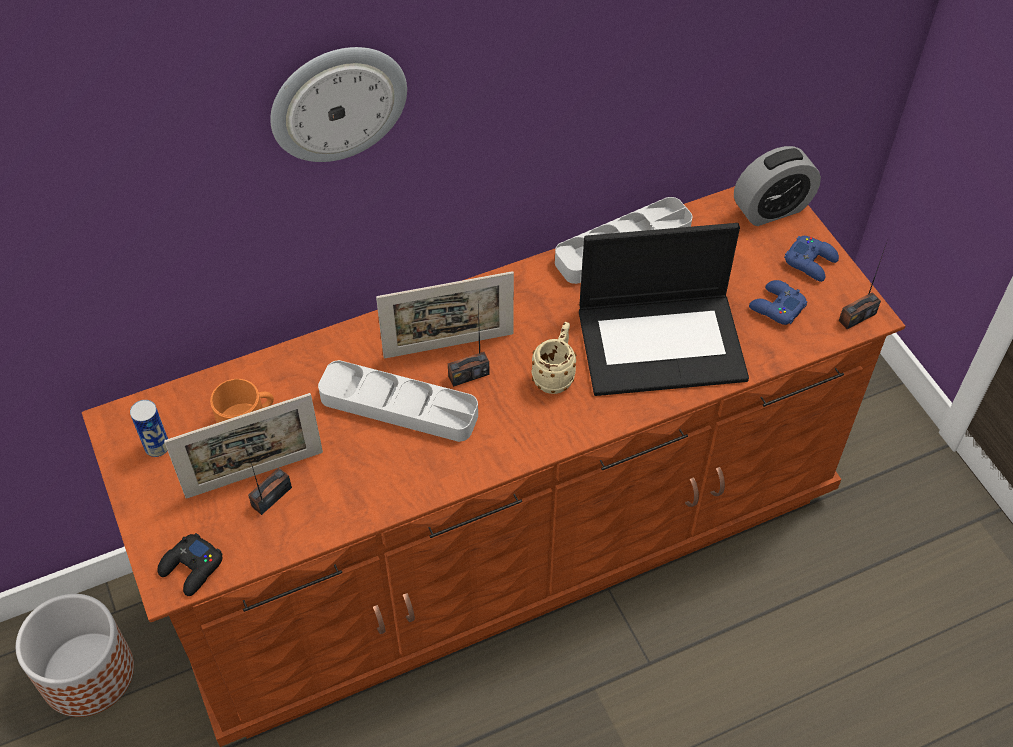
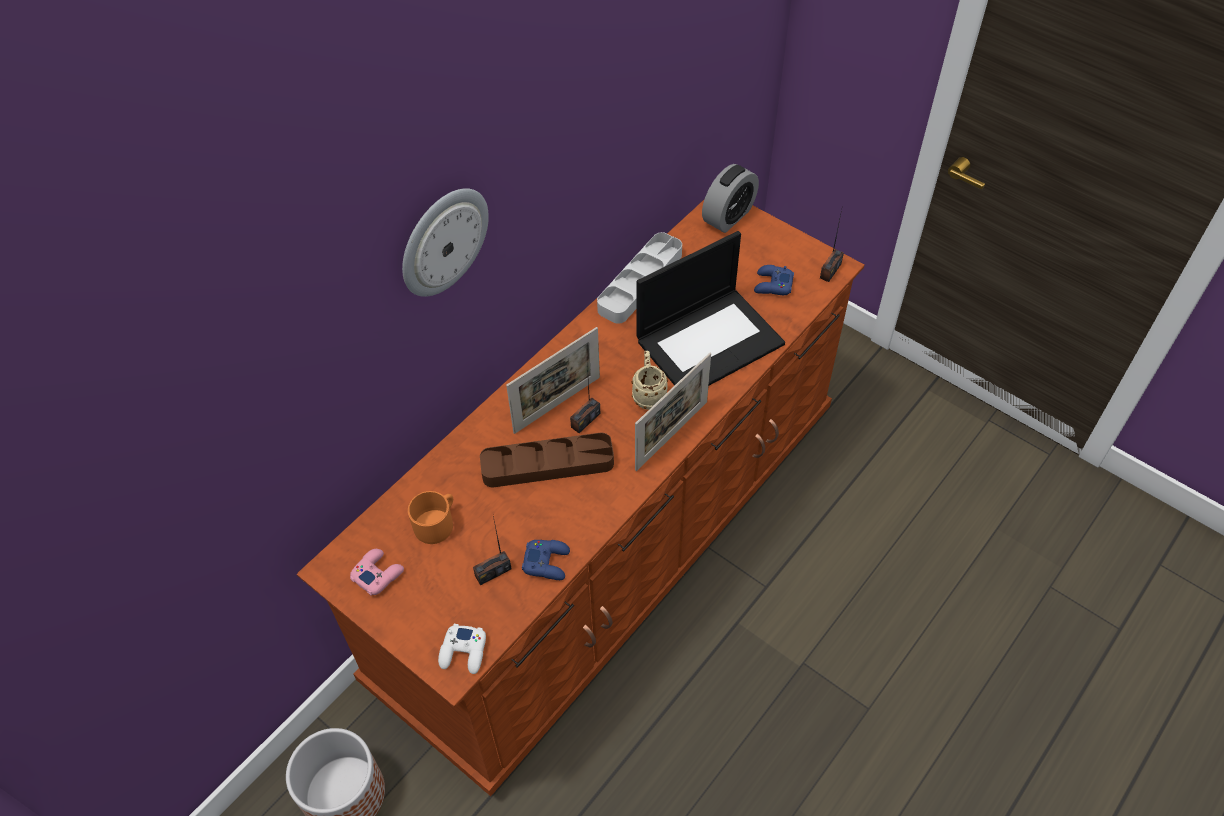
camera: 25 degrees left, 0 degrees up
(157, 447) = (377, 574): can -> pink game controller
(192, 568) = (464, 652): black game controller -> white game controller
(255, 474) = (468, 561): picture frame -> picture frame (671, 435)
(272, 497) = (493, 572): radio -> radio turned 135 degrees counterclockwise
(399, 406) = (547, 464): grey tray -> brown tray
(811, 262) = (777, 244): blue game controller -> blue game controller (547, 562)

